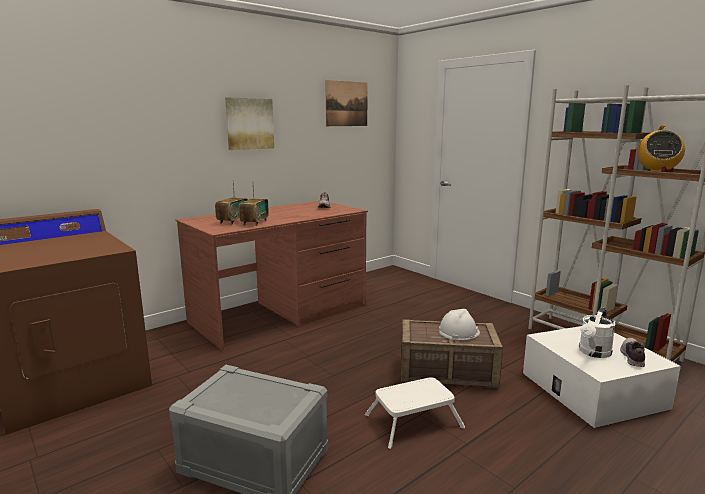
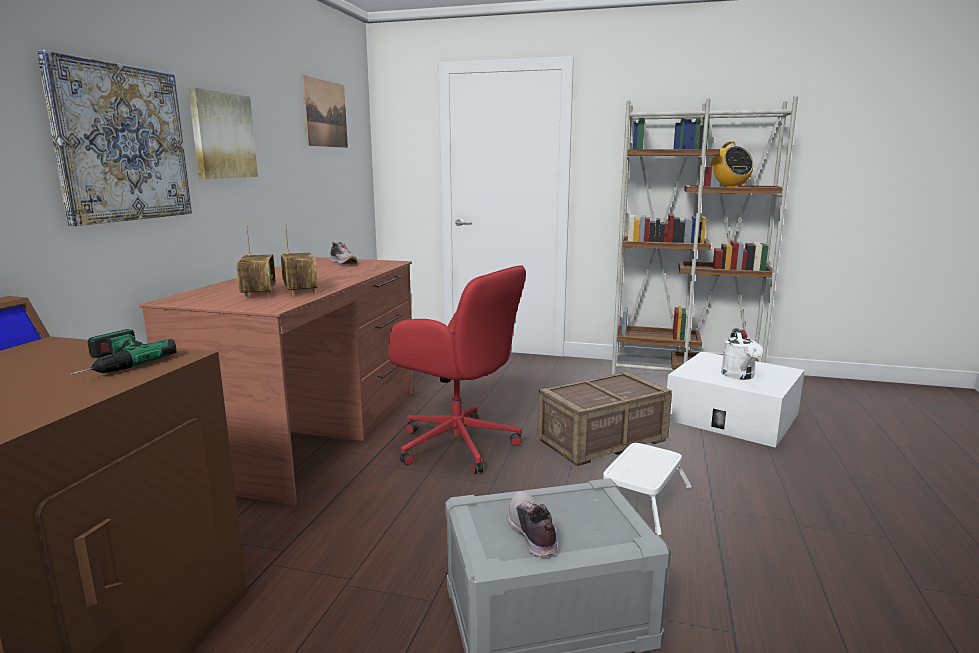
camera: 35 degrees left, 0 degrees up
(90, 248) = (108, 364): none -> power drill
(175, 132) = (121, 143): none -> picture
(345, 345) = (457, 446): none -> red office chair
(458, 331) = (612, 387): white hard hat -> none
(632, 357) = (768, 372): shoe -> shoe (531, 533)

